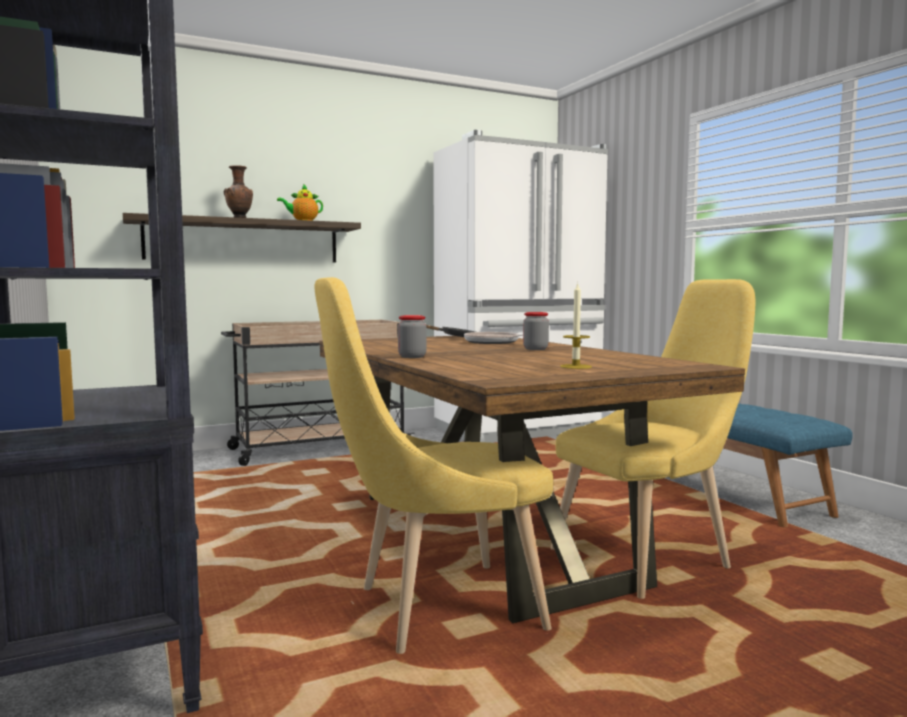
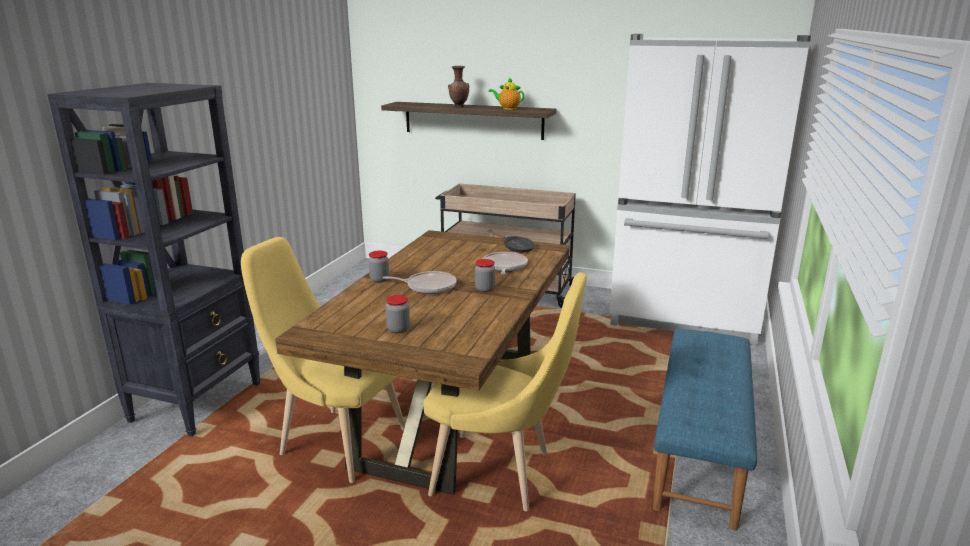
camera: 45 degrees right, 15 degrees up
(481, 353) = (428, 286): none -> frying pan
(575, 366) = (398, 329): candle -> jar

